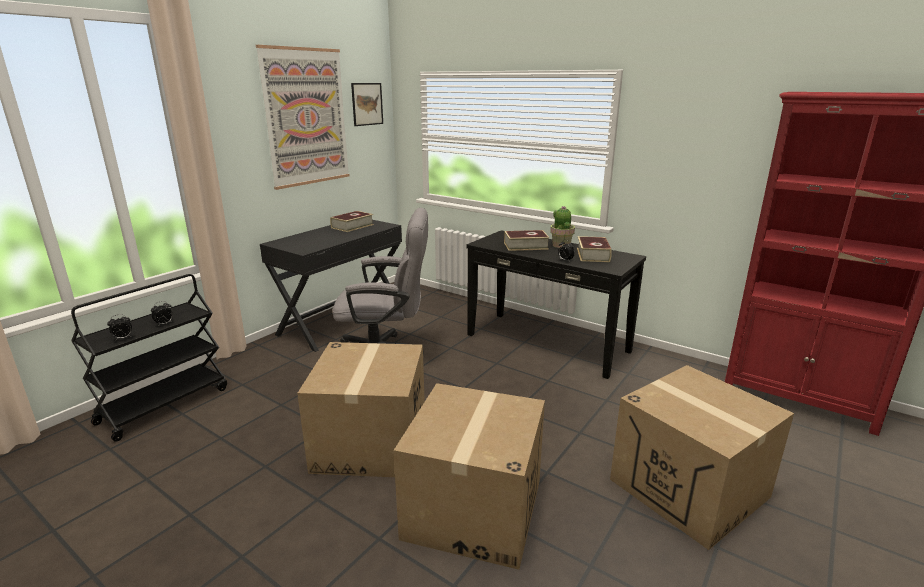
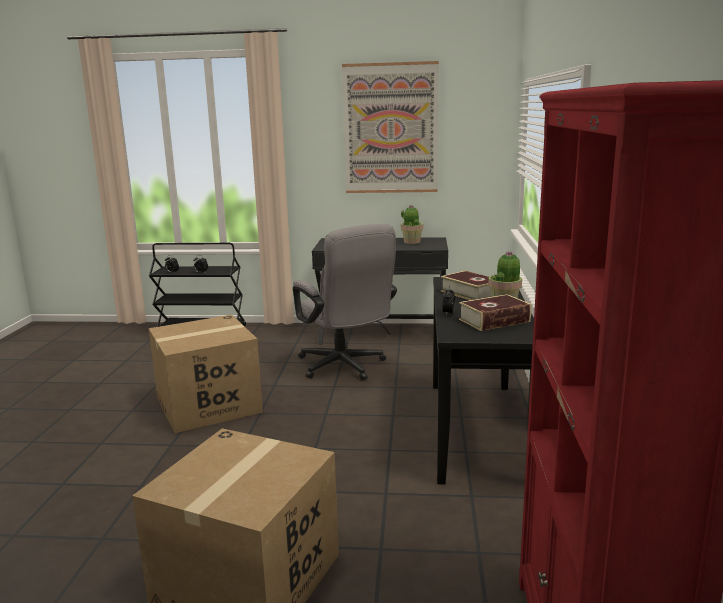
camera: 60 degrees right, 5 degrees down
(352, 226) = (412, 242): book -> potted plant
(367, 104) = (475, 117): picture -> none
(473, 508) = (150, 467): cardboard box -> none

